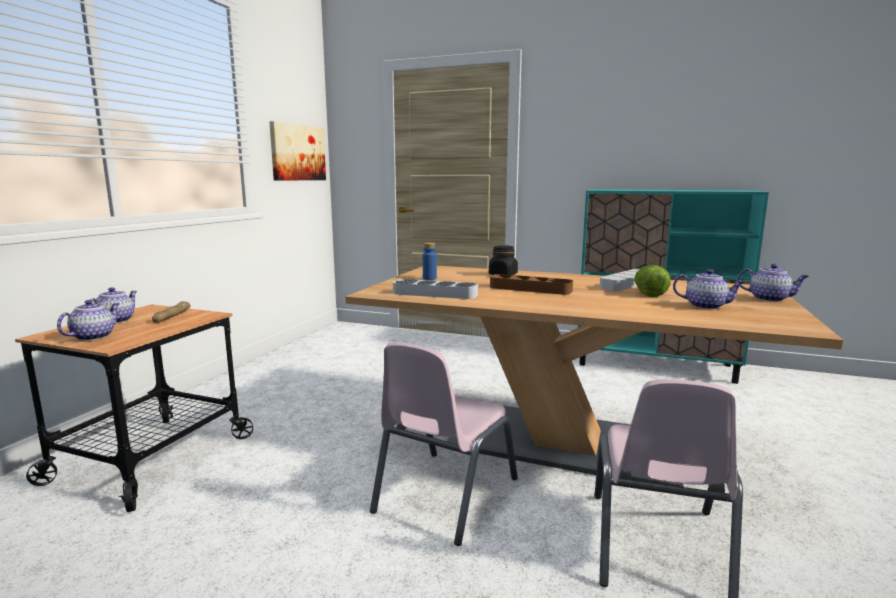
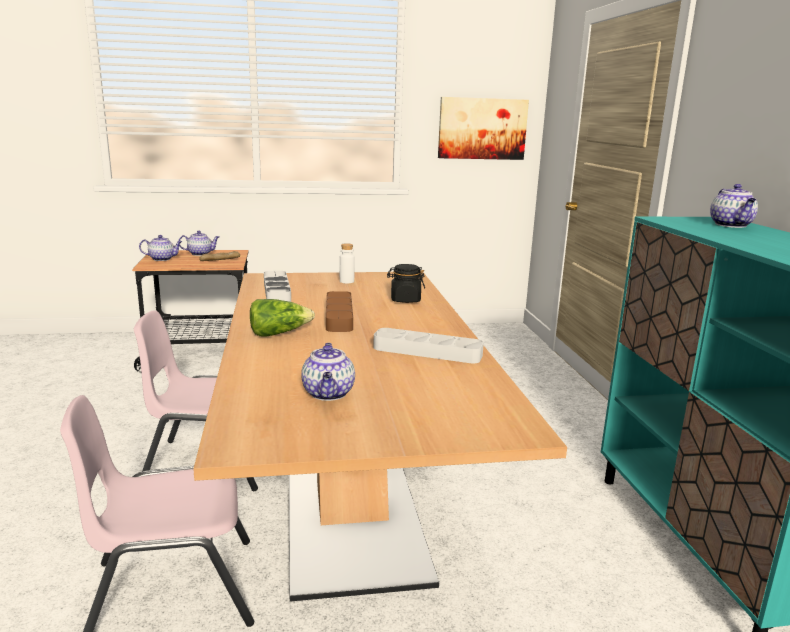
camera: 60 degrees right, 5 degrees up
(429, 278) = (346, 281): blue bottle -> white bottle
(649, 293) = (378, 364): lettuce -> lettuce (279, 333)
(770, 299) = (427, 434): teapot -> teapot (731, 225)

